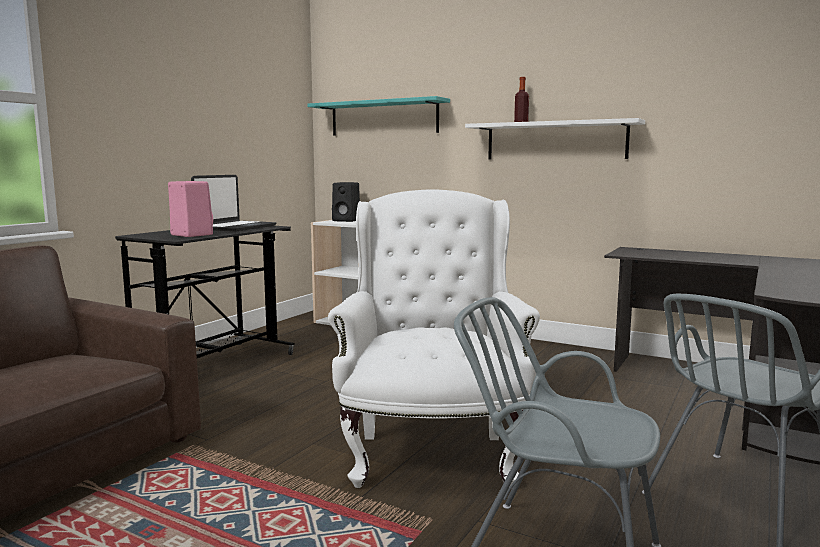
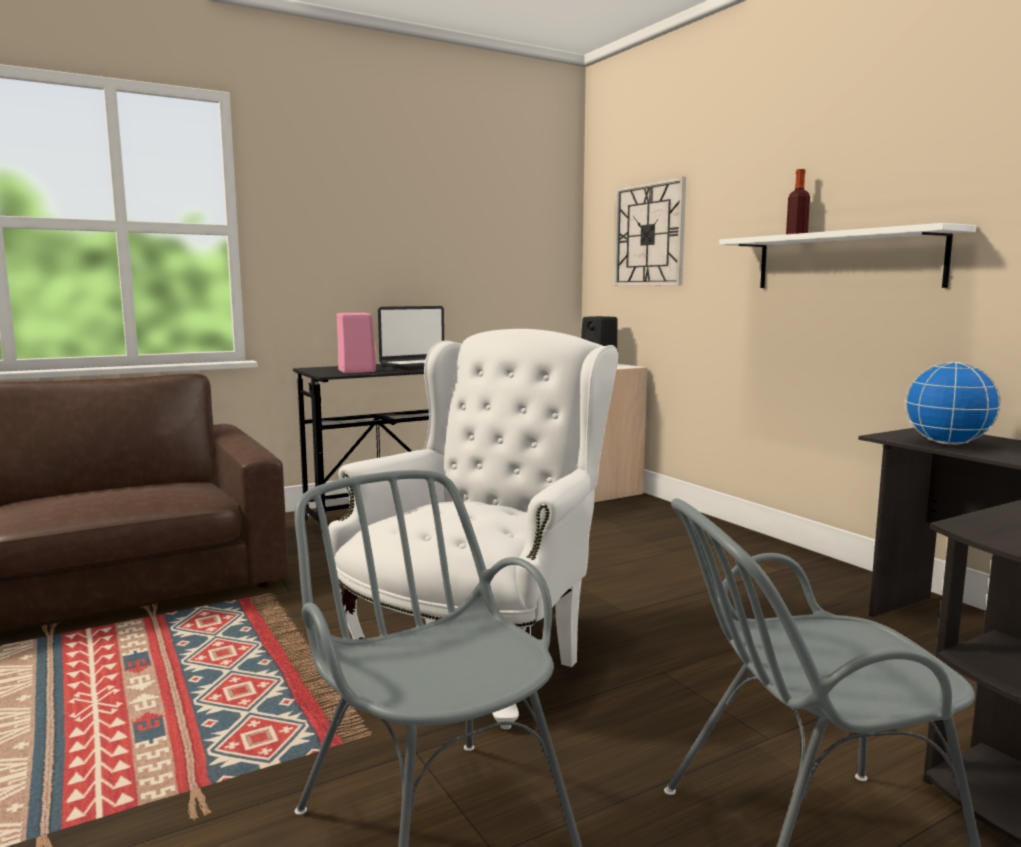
camera: 30 degrees right, 0 degrees up
(383, 118) = (649, 234): turquoise shelf -> wall clock
(656, 255) = (947, 443): none -> globe

